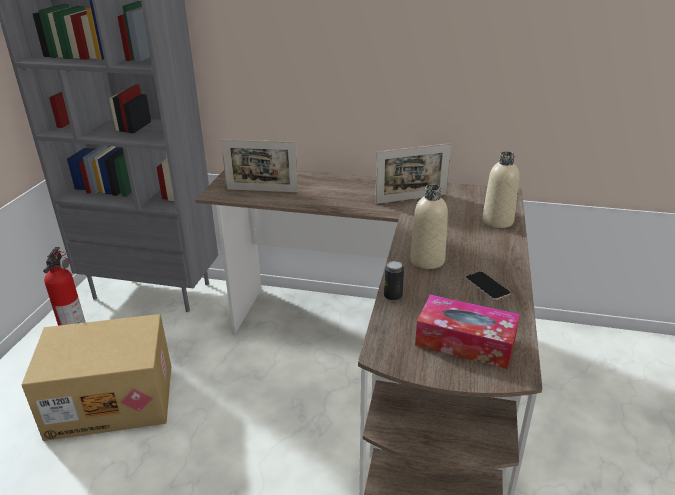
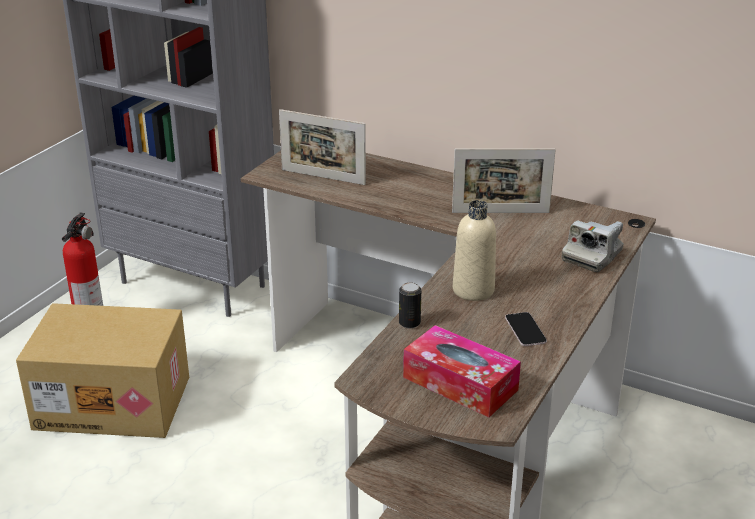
camera: 15 degrees right, 0 degrees up
(497, 221) = (592, 256): beige bottle -> camera

